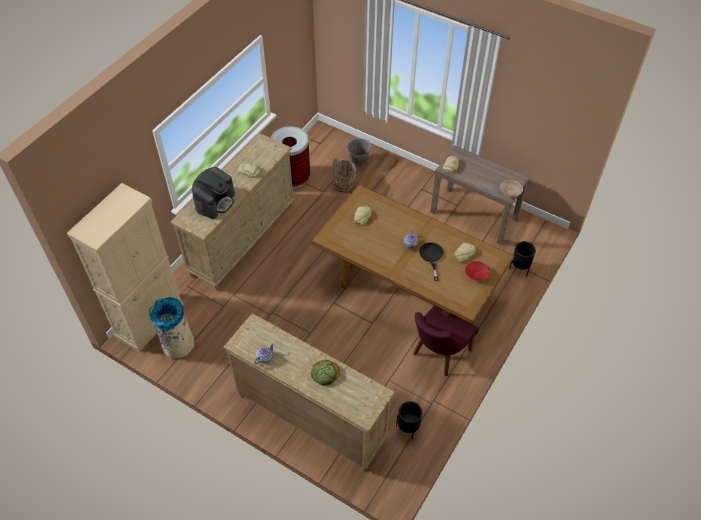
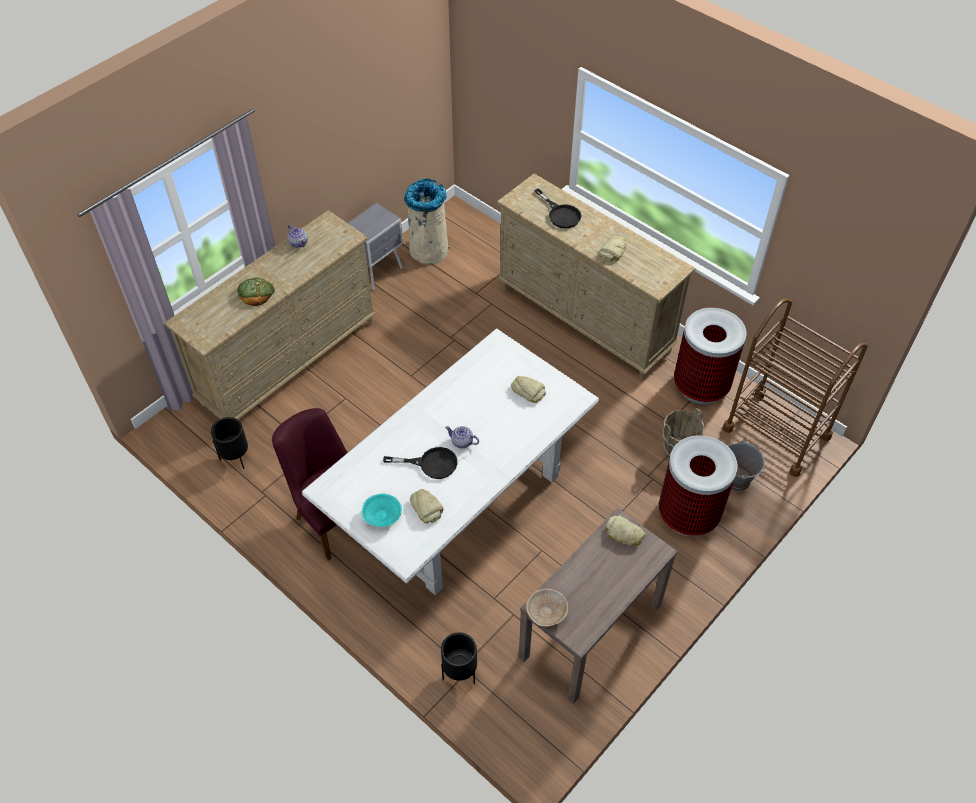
camera: 100 degrees right, 0 degrees up
(149, 320) = (471, 227): beige cabinet -> none
(205, 375) = (379, 271): none -> grey nightstand
(215, 202) = (560, 214): coffee machine -> black frying pan
(321, 145) = (776, 432): none -> brown cart
(388, 179) = (688, 515): none -> trash can
(409, 288) = (457, 502): brown dining table -> white dining table
(476, 274) = (382, 515): red bowl -> turquoise bowl

